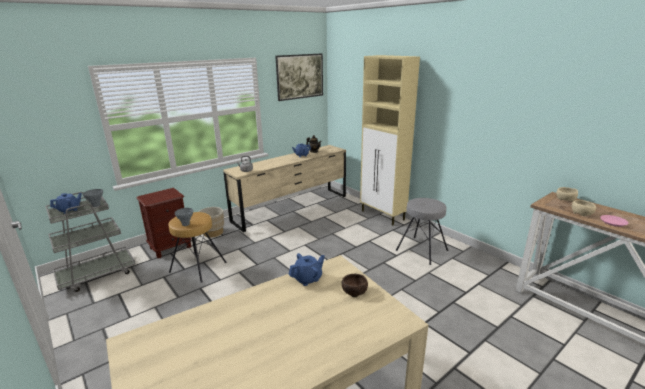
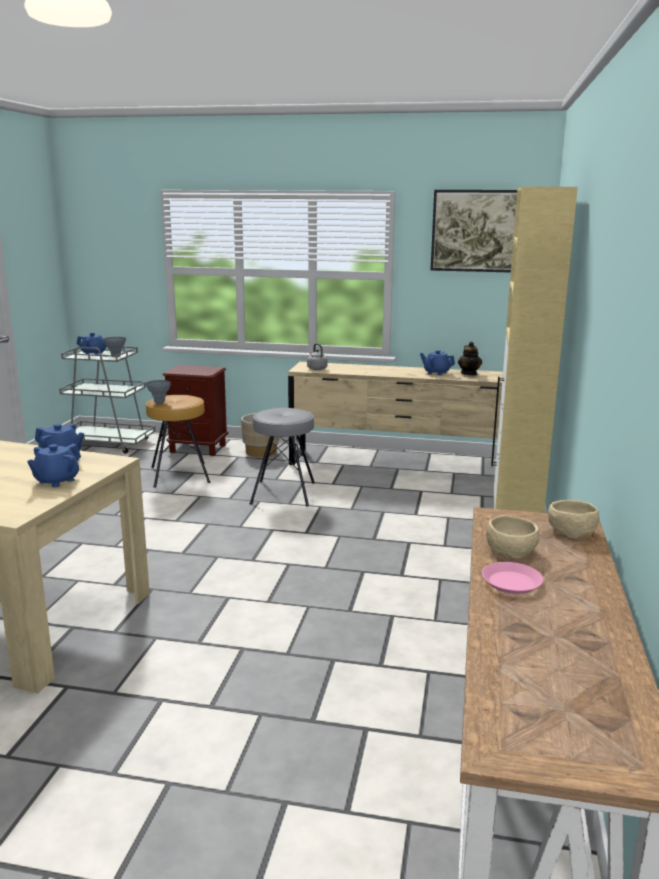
camera: 50 degrees right, 5 degrees down
(353, 291) = (56, 481): brown bowl -> blue teapot
(422, 250) = (457, 591): grey stool -> grey stool (284, 493)

